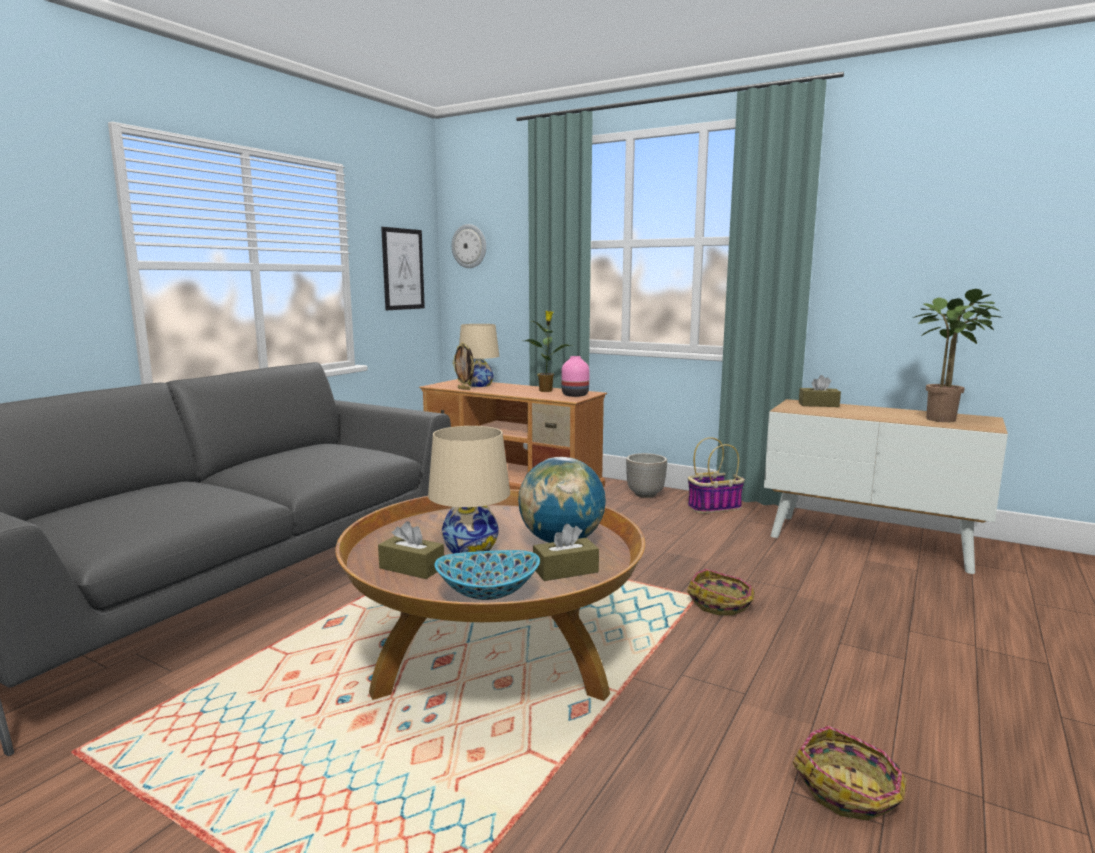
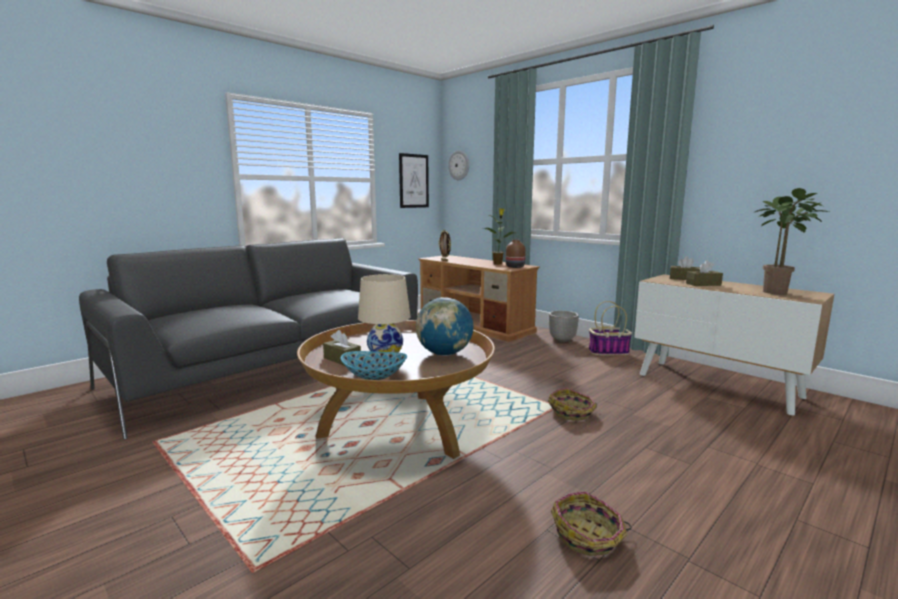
camera: 15 degrees right, 0 degrees up
(479, 385) = (457, 259): beige table lamp -> none
(565, 570) = (433, 369): brown tissue box -> brown tissue box (703, 284)
(575, 395) = (515, 267): pink vase -> brown vase

